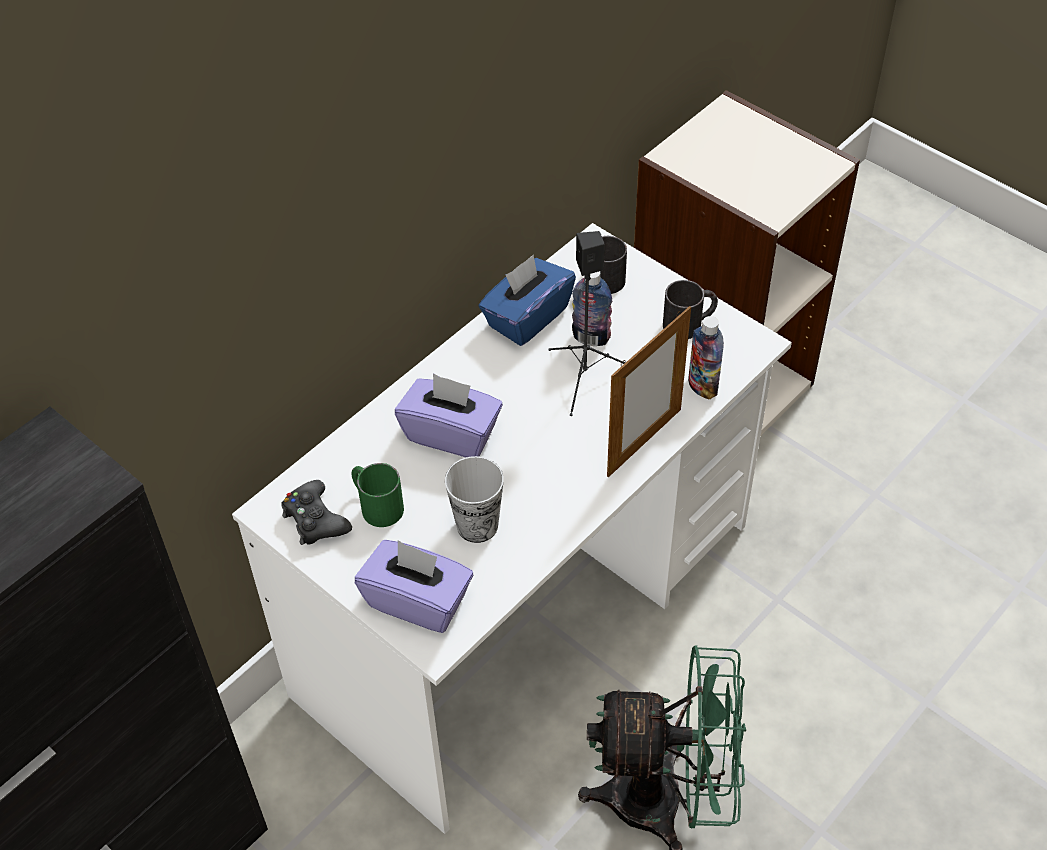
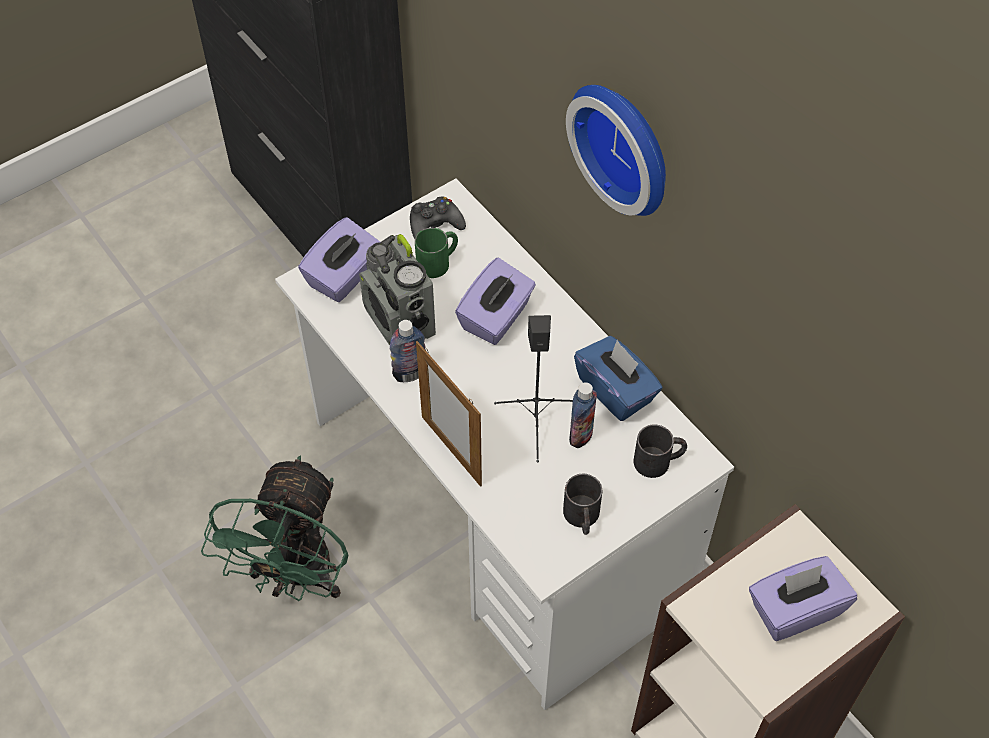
camera: 100 degrees right, 5 degrees up
(408, 111) = (626, 145): none -> wall clock
(477, 525) = (400, 321): cup -> radio
(702, 387) = (502, 510): bottle -> bottle (409, 373)
(747, 152) = (795, 609): none -> purple tissue box

